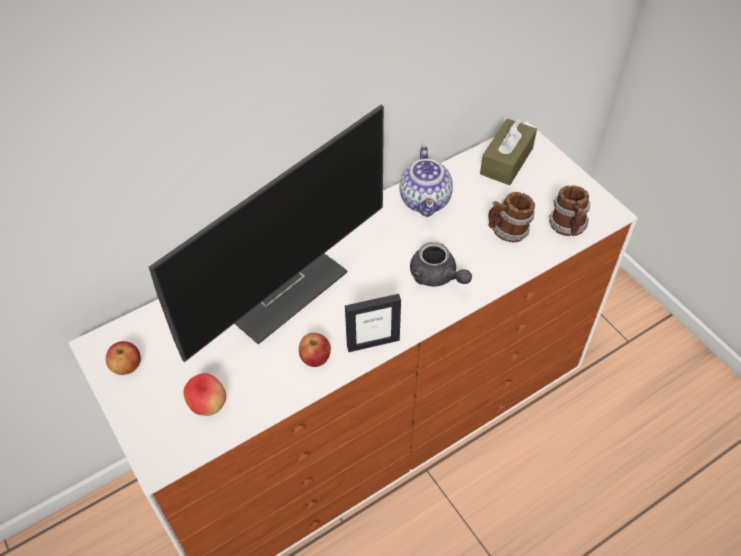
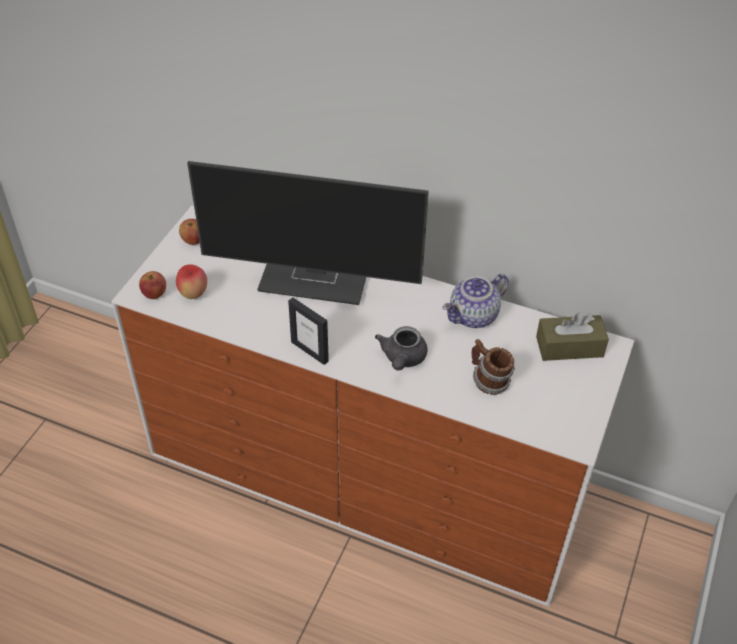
camera: 55 degrees right, 5 degrees down
(315, 358) = (271, 327): apple -> apple (155, 294)
(567, 228) = (531, 419): mug -> none

